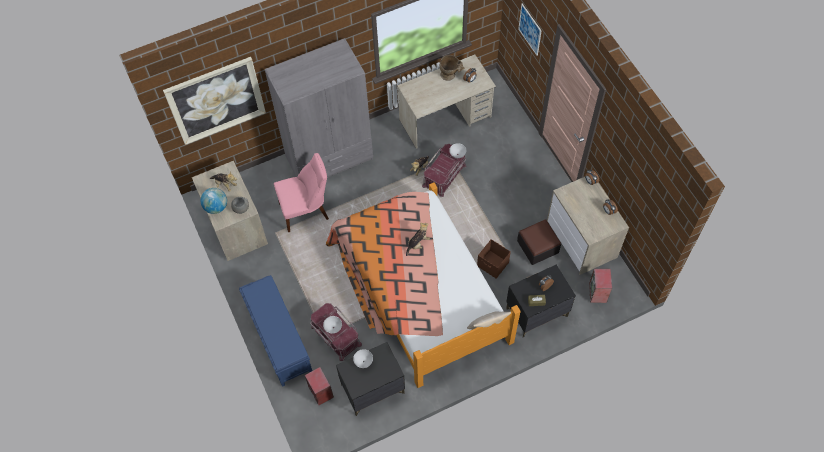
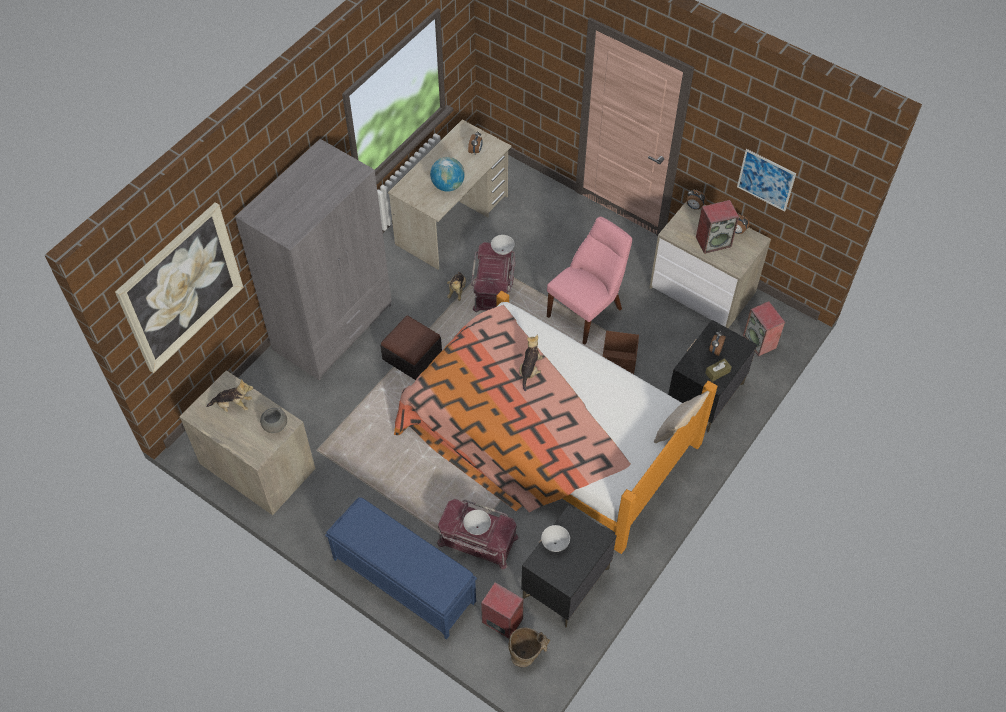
camera: 30 degrees left, 5 degrees down
(216, 207) = (239, 439): globe -> globe (448, 185)
(306, 210) = (342, 404): pink chair -> pink chair (587, 311)
(450, 75) = (448, 154): beige vase -> beige vase (527, 654)
(530, 29) = (535, 51): picture -> picture (766, 180)
(537, 246) = (657, 320): ottoman -> ottoman (412, 355)
(588, 211) = (713, 241): none -> speaker

